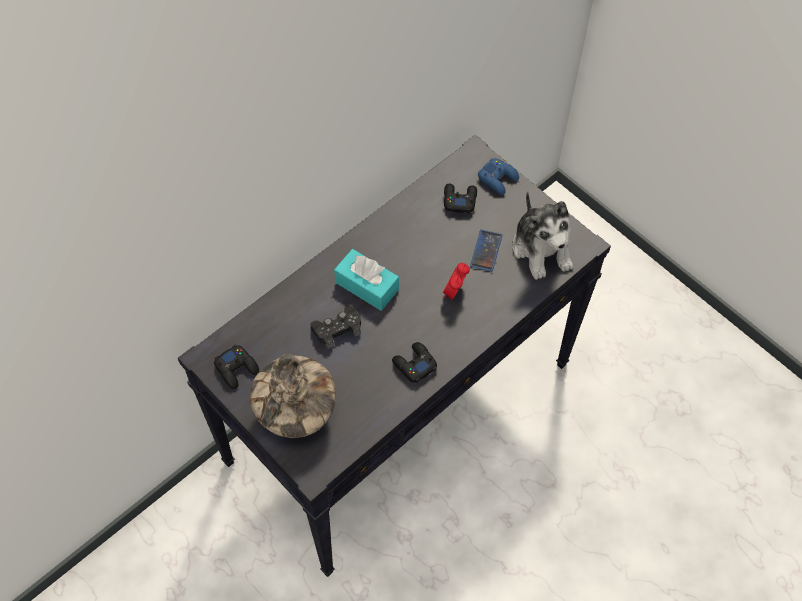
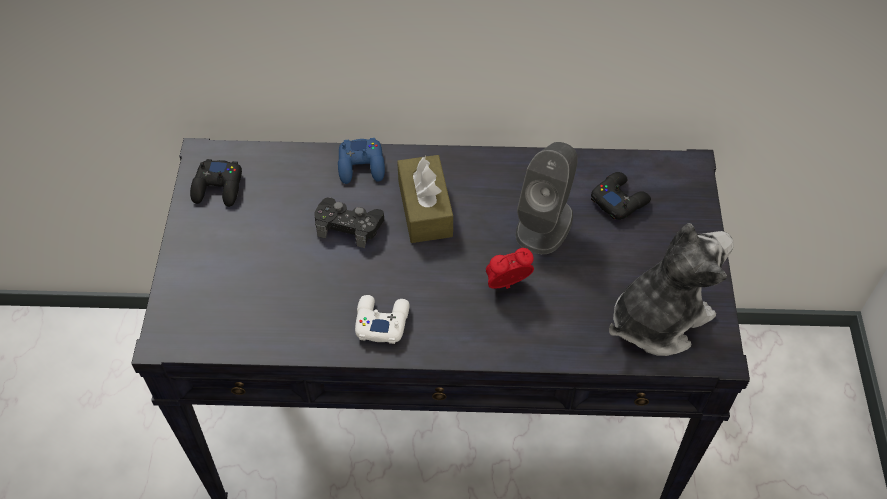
camera: 45 degrees right, 5 degrees down
(297, 412) = (220, 270): vase -> none
(367, 286) = (425, 209): turquoise tissue box -> brown tissue box
(414, 364) = (381, 321): black game controller -> white game controller
(437, 244) = (544, 224): none -> grey speaker
(486, 251) = (590, 271): phone -> none
(498, 179) = (688, 210): blue game controller -> blue game controller (361, 165)
(541, 249) = (658, 318): plush toy -> plush toy turned 150 degrees counterclockwise

